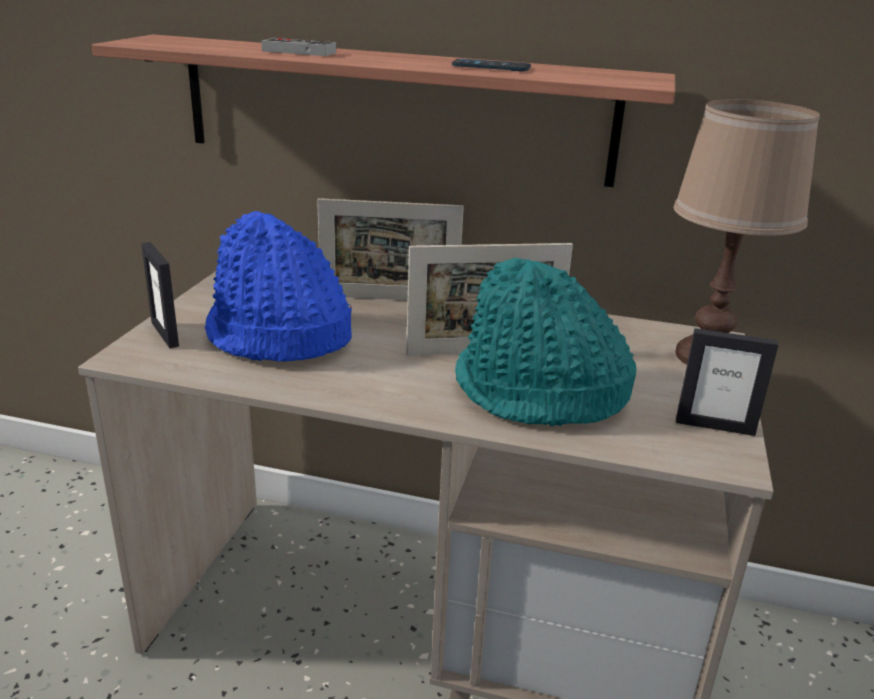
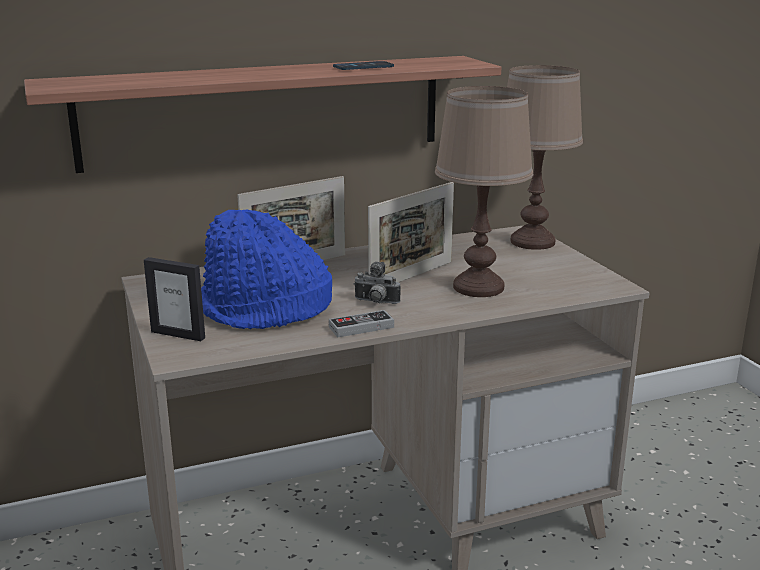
camera: 35 degrees left, 5 degrees down
(299, 52) = (207, 75): game controller -> game controller (361, 327)
(393, 369) = (375, 302): none -> camera
(538, 394) = (479, 287): turquoise hat -> brown table lamp
(714, 426) = (585, 273): picture frame -> none

